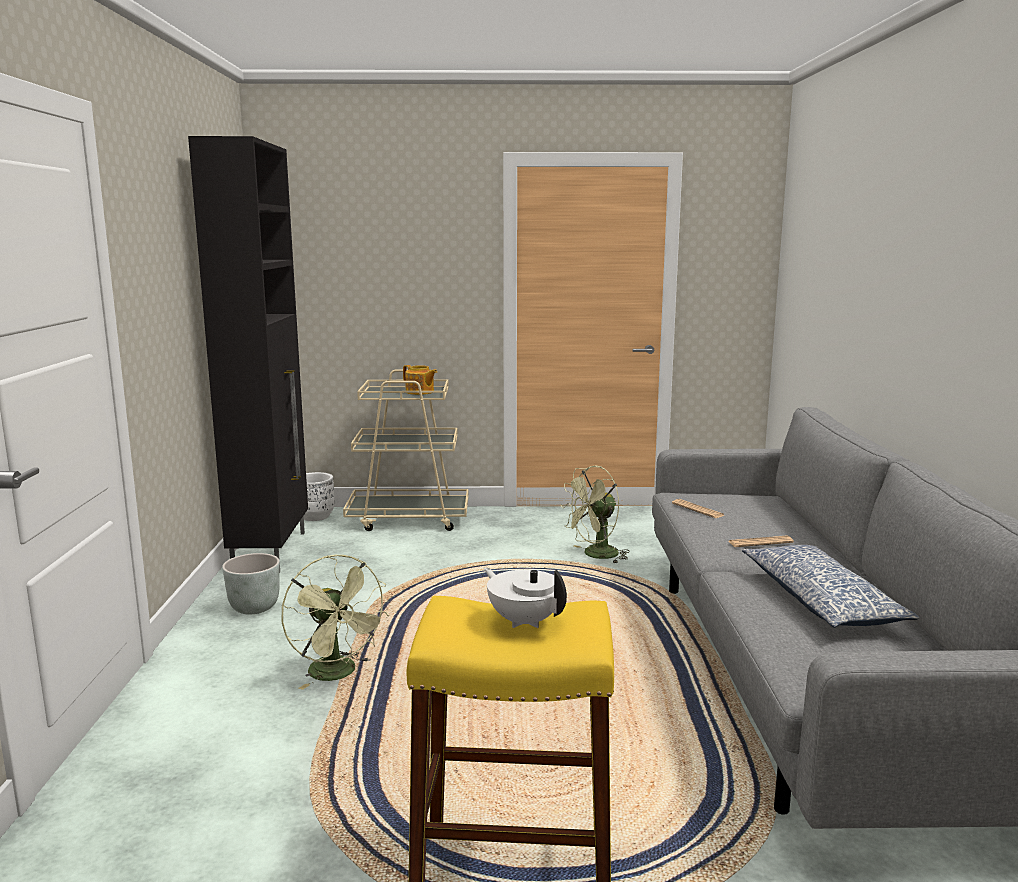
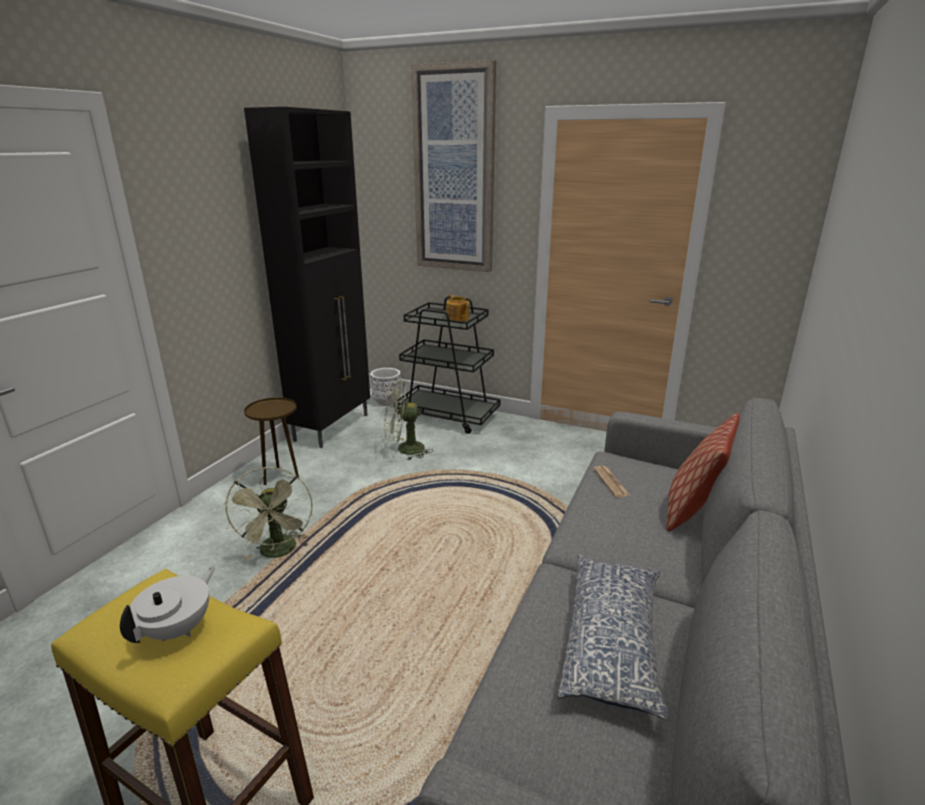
camera: 25 degrees right, 10 degrees up
(255, 608) = (280, 476): grey planter -> brown side table
(396, 222) = (454, 172): none -> picture
(409, 519) = (448, 416): beige cart -> black cart
(524, 621) = (178, 629): white teapot -> white teapot turned 45 degrees clockwise
(595, 555) = (561, 484): green fan -> green fan (404, 449)
(760, 542) = (630, 540): newspaper -> none
(785, 517) = (693, 511): none -> pillow

